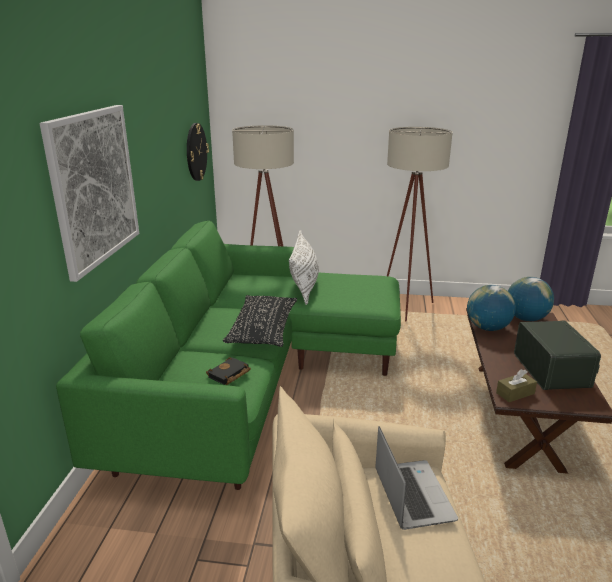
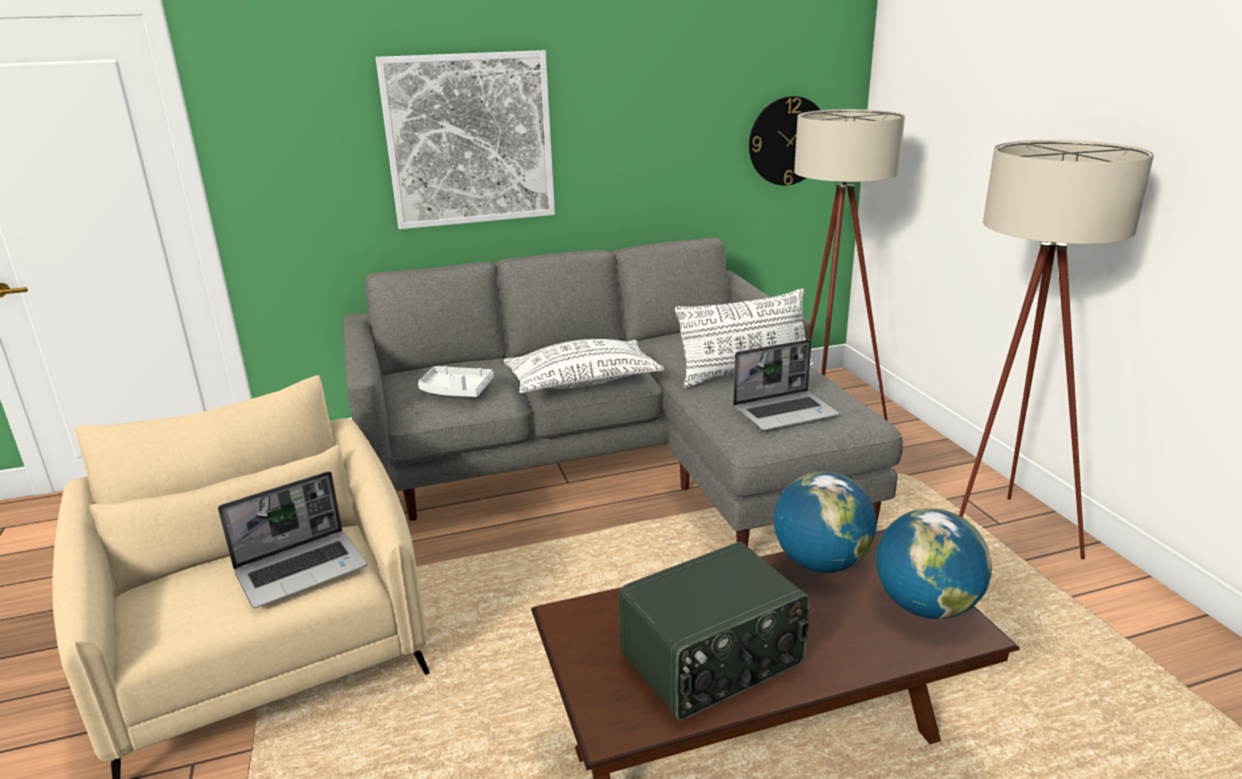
camera: 65 degrees right, 0 degrees up
(229, 375) = (456, 391): black book -> white tray
(249, 382) = (616, 464): green sofa -> grey sofa
(263, 330) = (583, 382): black pillow -> white pillow
(363, 290) = (785, 412): none -> laptop
(515, 393) = (589, 621): brown tissue box -> none

